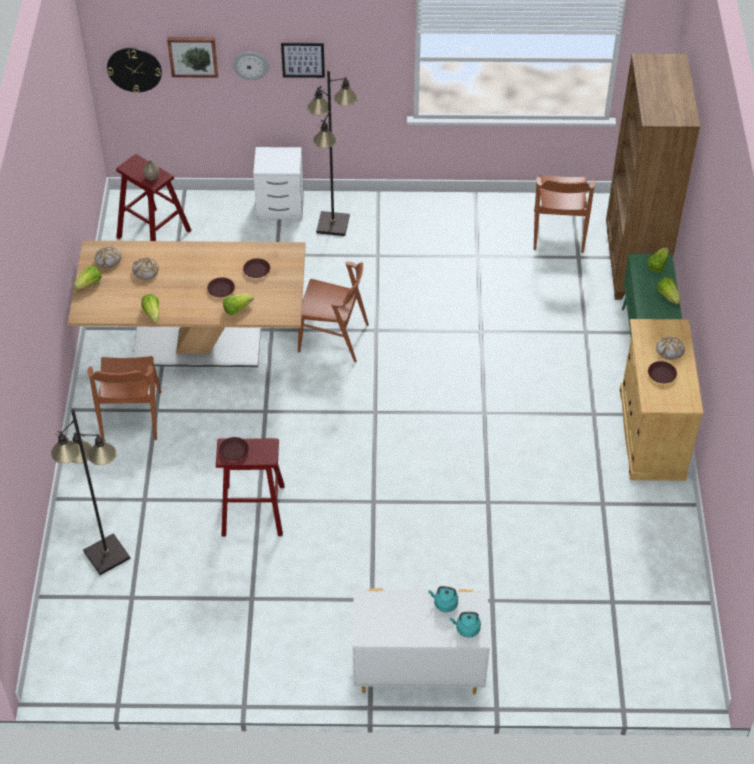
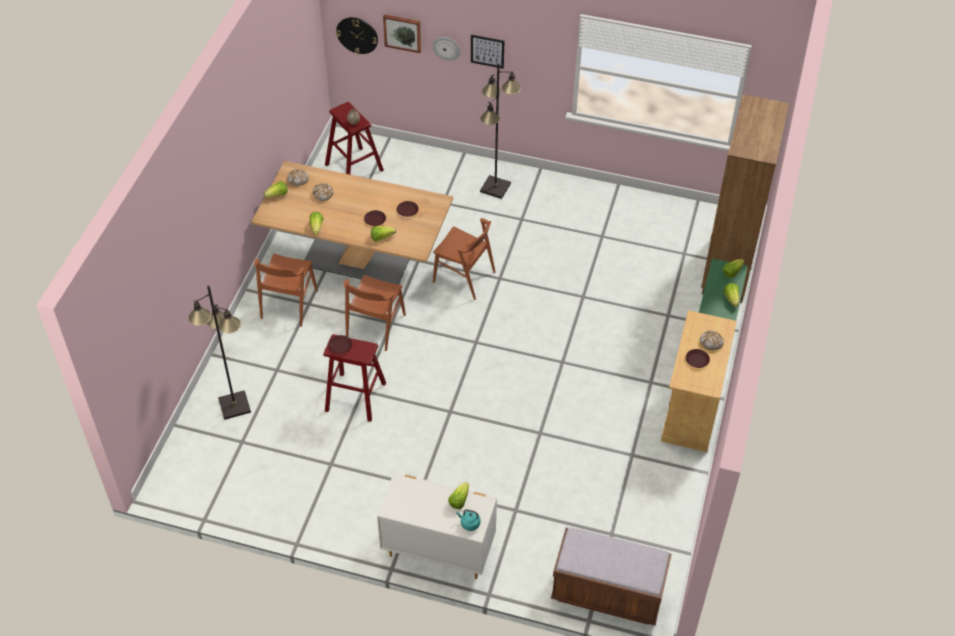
camera: 15 degrees right, 0 degrees up
(281, 207) = (459, 166): white nightstand -> none
(444, 603) = (459, 500): turquoise kettle -> lettuce
(558, 231) = (675, 229): brown chair -> brown chair (375, 327)
(633, 673) = (607, 593): none -> brown bench

